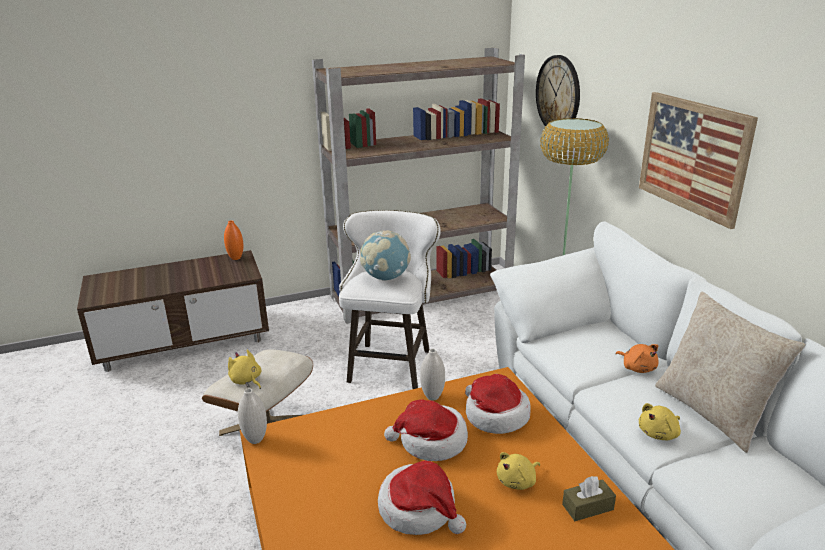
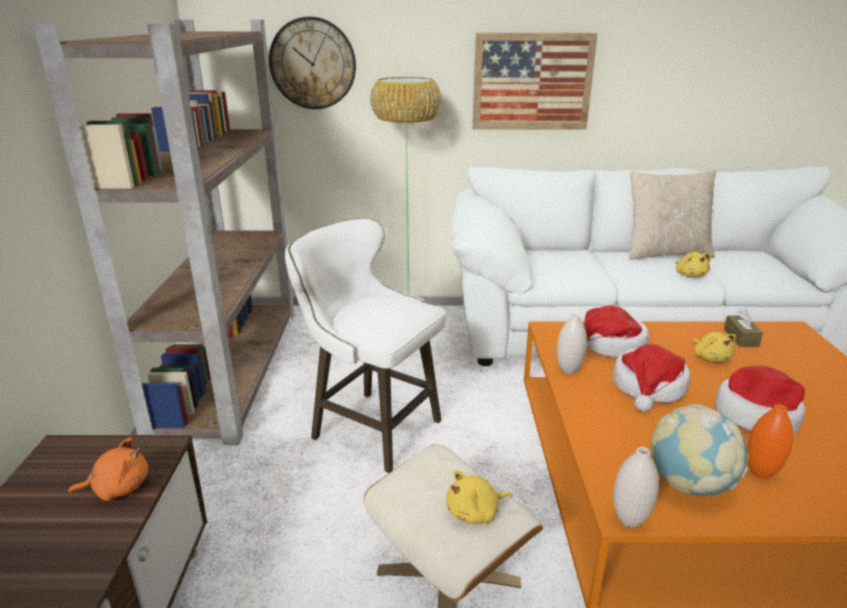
camera: 70 degrees left, 0 degrees up
(236, 258) = (59, 457): orange vase -> orange vase (760, 473)
(386, 277) = (385, 307): globe -> globe (689, 484)
(637, 368) = (598, 259): orange plush toy -> orange plush toy (118, 487)

